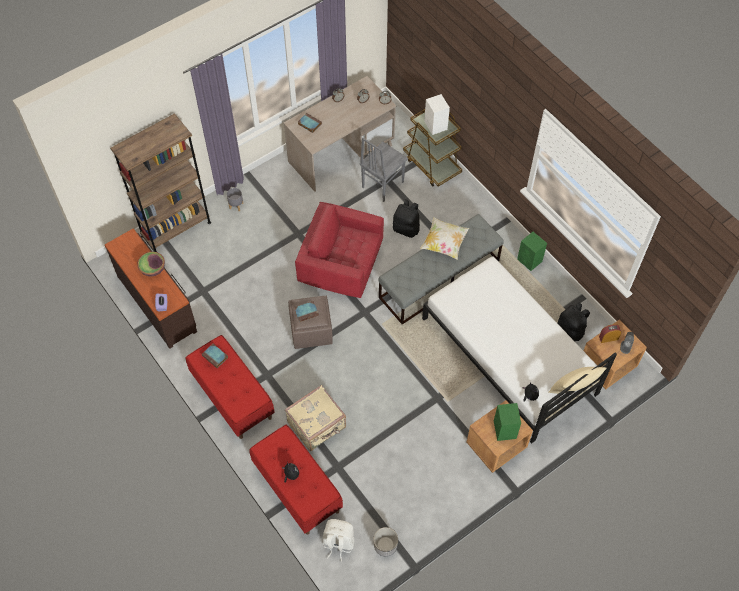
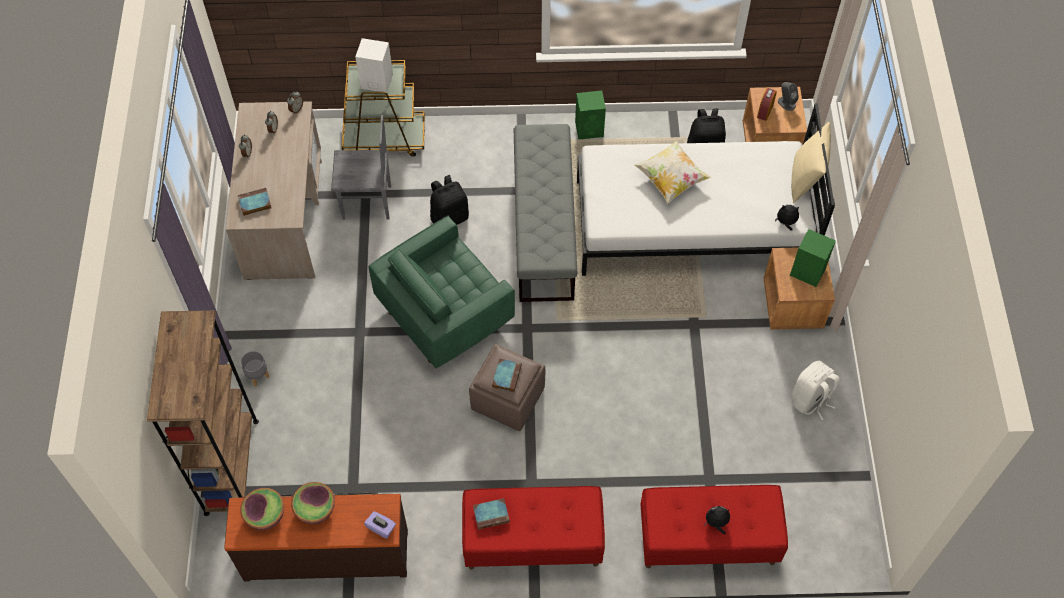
camera: 55 degrees left, 0 degrees up
(134, 249) = (265, 514): none -> bowl
(317, 425) = (641, 469): beige suitcase -> none
(338, 543) = (806, 537): white backpack -> white backpack (810, 400)
(341, 266) = (444, 314): red armchair -> green armchair
(382, 184) = (367, 203): grey chair -> grey chair turned 75 degrees counterclockwise
(385, 545) = (840, 489): planter -> none
(444, 243) = (528, 181): pillow -> pillow (671, 179)

